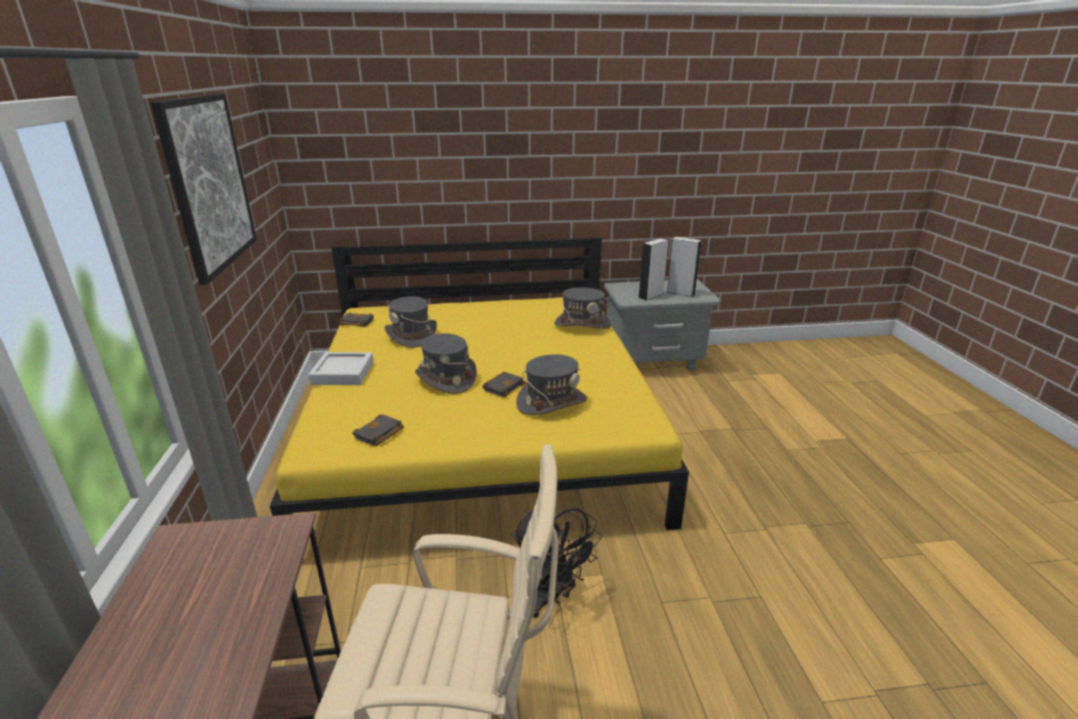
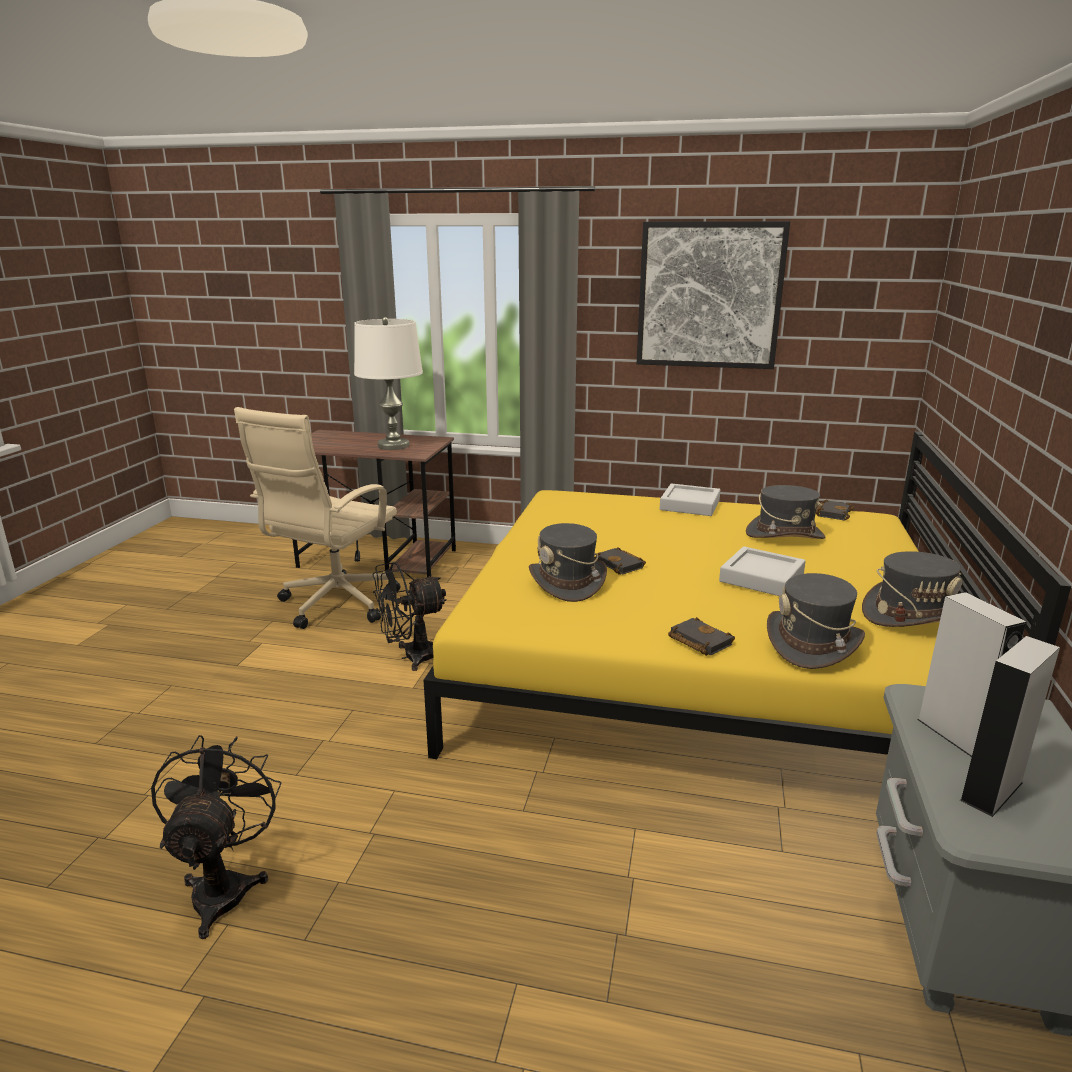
camera: 110 degrees right, 5 degrees down
(220, 580) = (393, 446): none -> white table lamp
(379, 434) = (561, 512): black book -> black book (698, 641)
(446, 379) = (654, 541): grey hat -> grey hat (911, 615)
(501, 338) = (761, 578): none -> grey tray
(867, 575) = (225, 886): none -> black fan

